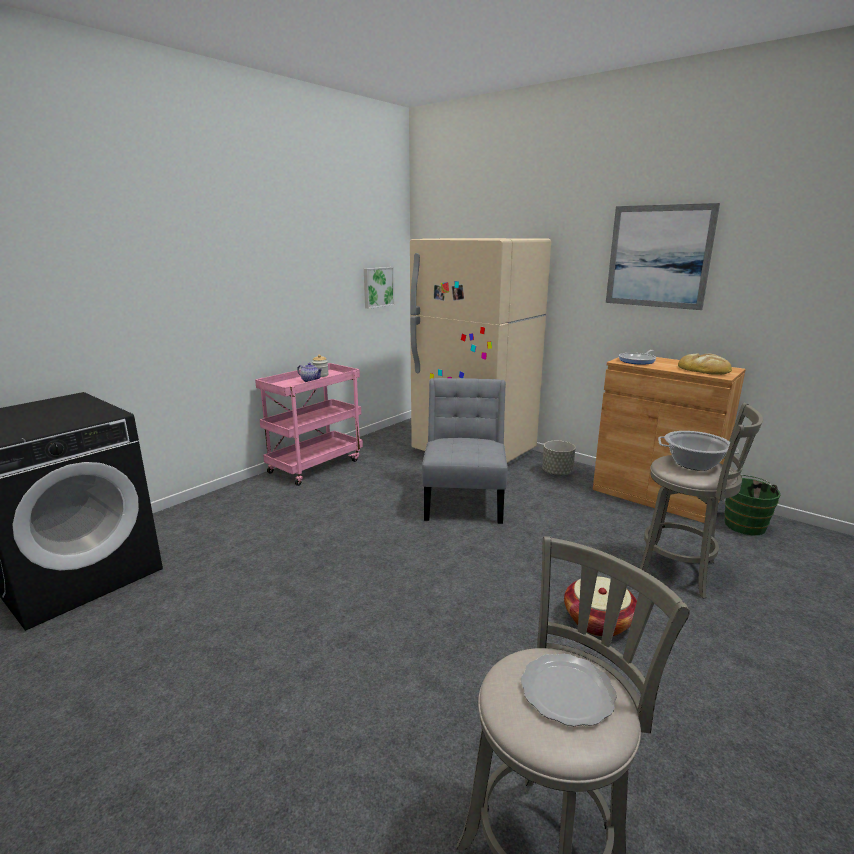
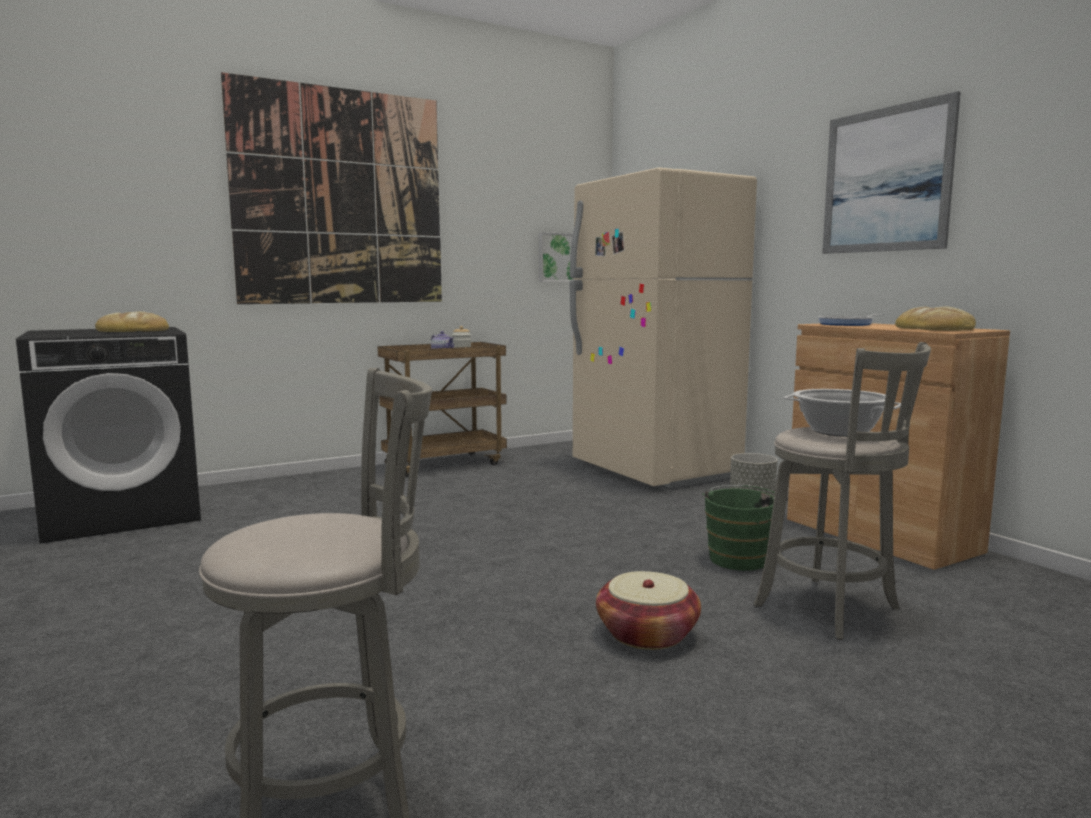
camera: 20 degrees right, 10 degrees down
(62, 410) = (132, 330): none -> bread
(214, 253) = (341, 197): none -> picture
(315, 465) = (445, 464): pink cart -> brown cart
(464, 500) = (591, 509): grey chair -> none
(568, 691) = (322, 532): plate -> none
(743, 524) = (1004, 579): green bucket -> green bucket (739, 558)

